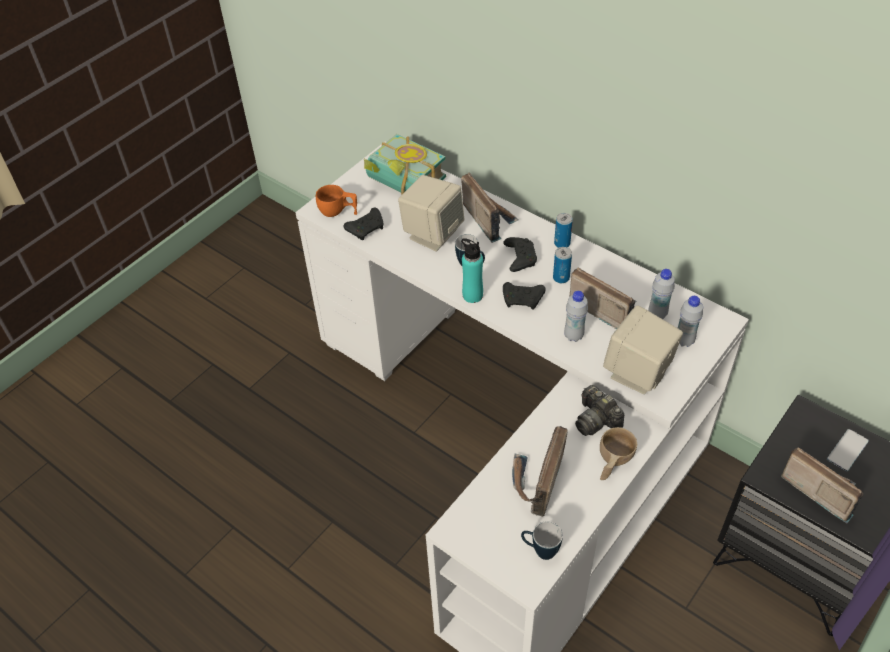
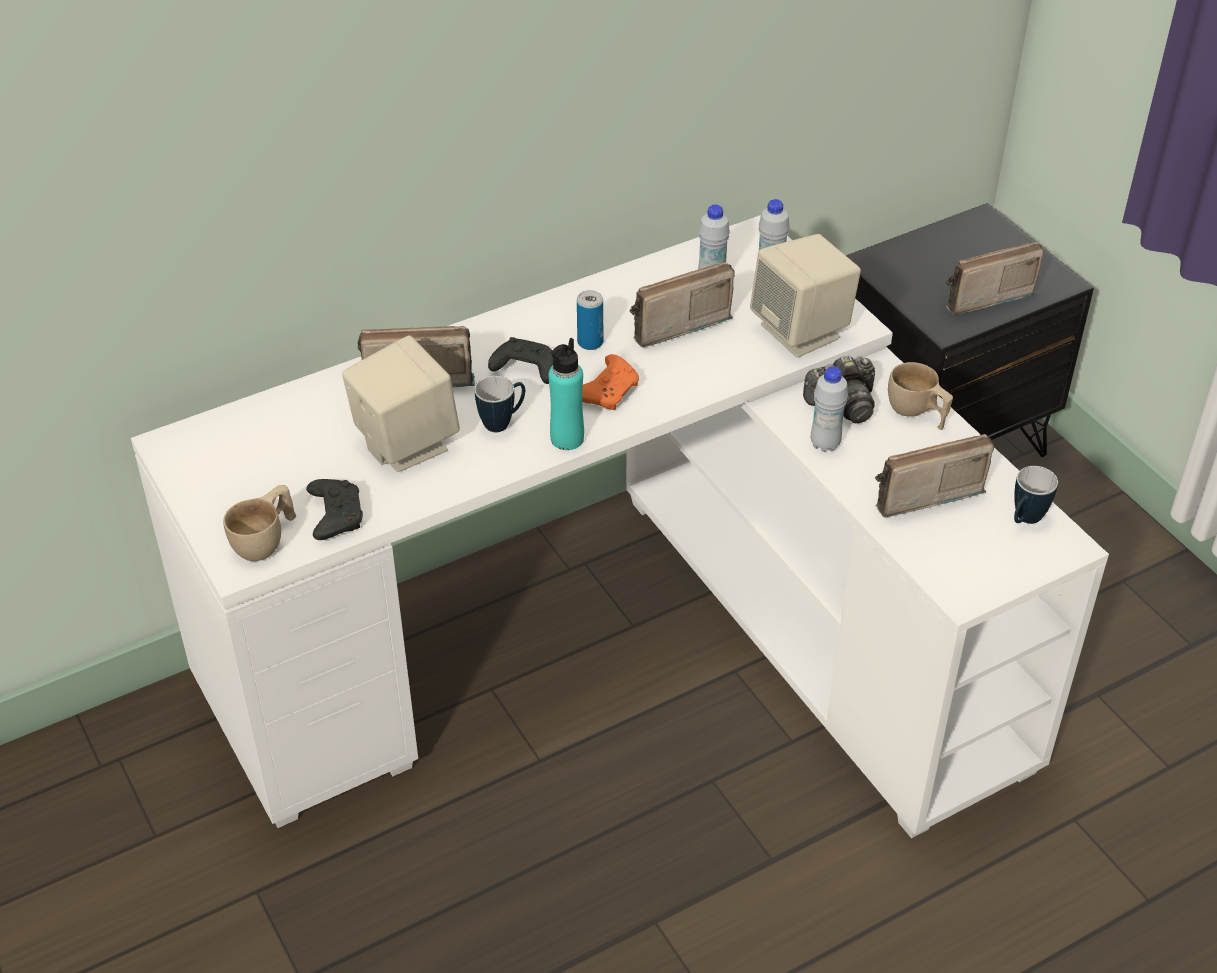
camera: 70 degrees left, 5 degrees down
(338, 212) = (266, 541): orange cup -> beige cup
(402, 186) = (264, 447): book -> none
(523, 300) = (609, 391): black game controller -> orange game controller
(535, 483) = (919, 491): radio -> radio turned 120 degrees clockwise
(562, 243) = (523, 320): can -> none
(573, 336) = (705, 366): white bottle -> white bottle (825, 444)
(847, 450) = (938, 254): phone -> none

